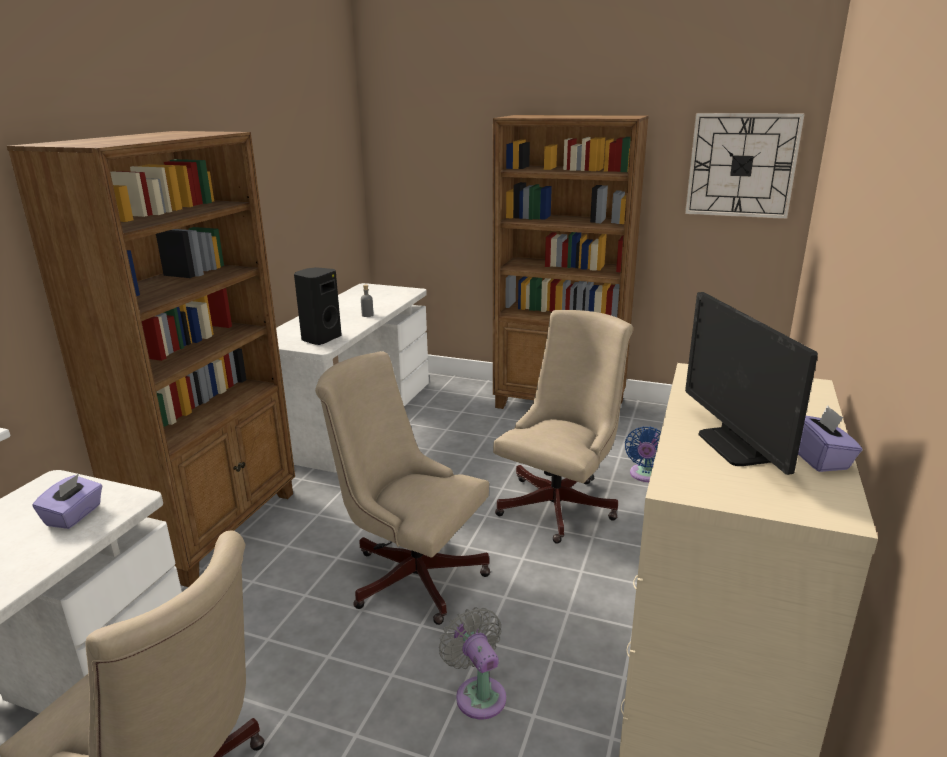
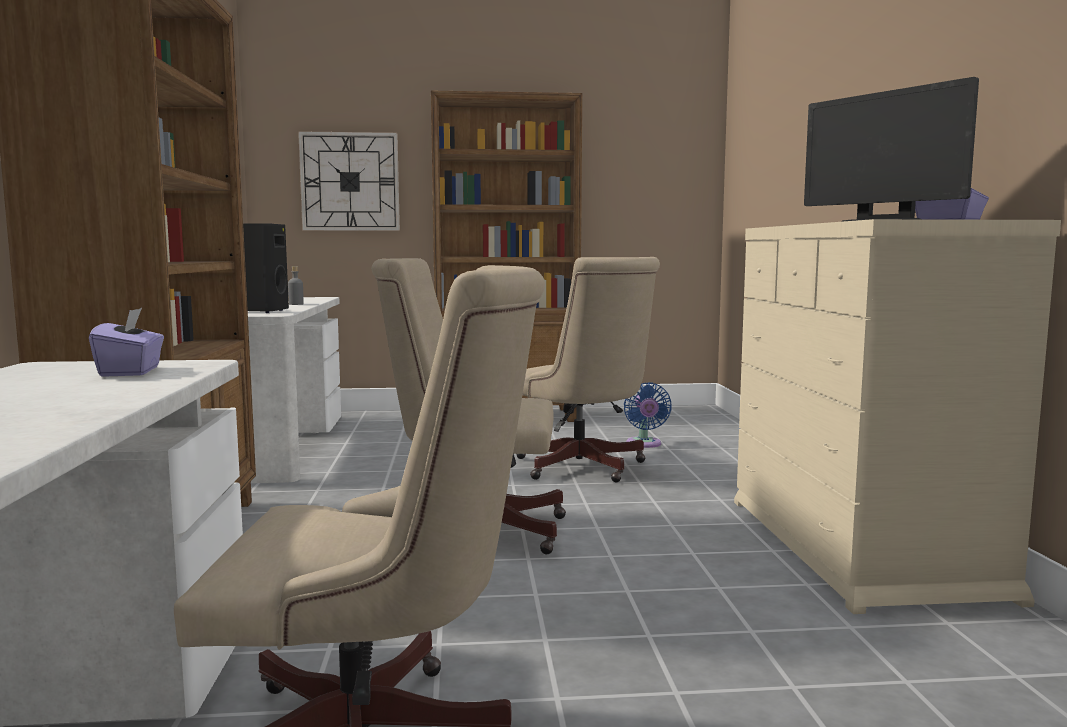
camera: 25 degrees left, 15 degrees down
(478, 693) = (646, 586): grey fan -> none
(561, 503) = (583, 468): beige office chair -> beige office chair turned 135 degrees clockwise
(741, 165) = (659, 154): wall clock -> wall clock (350, 182)

